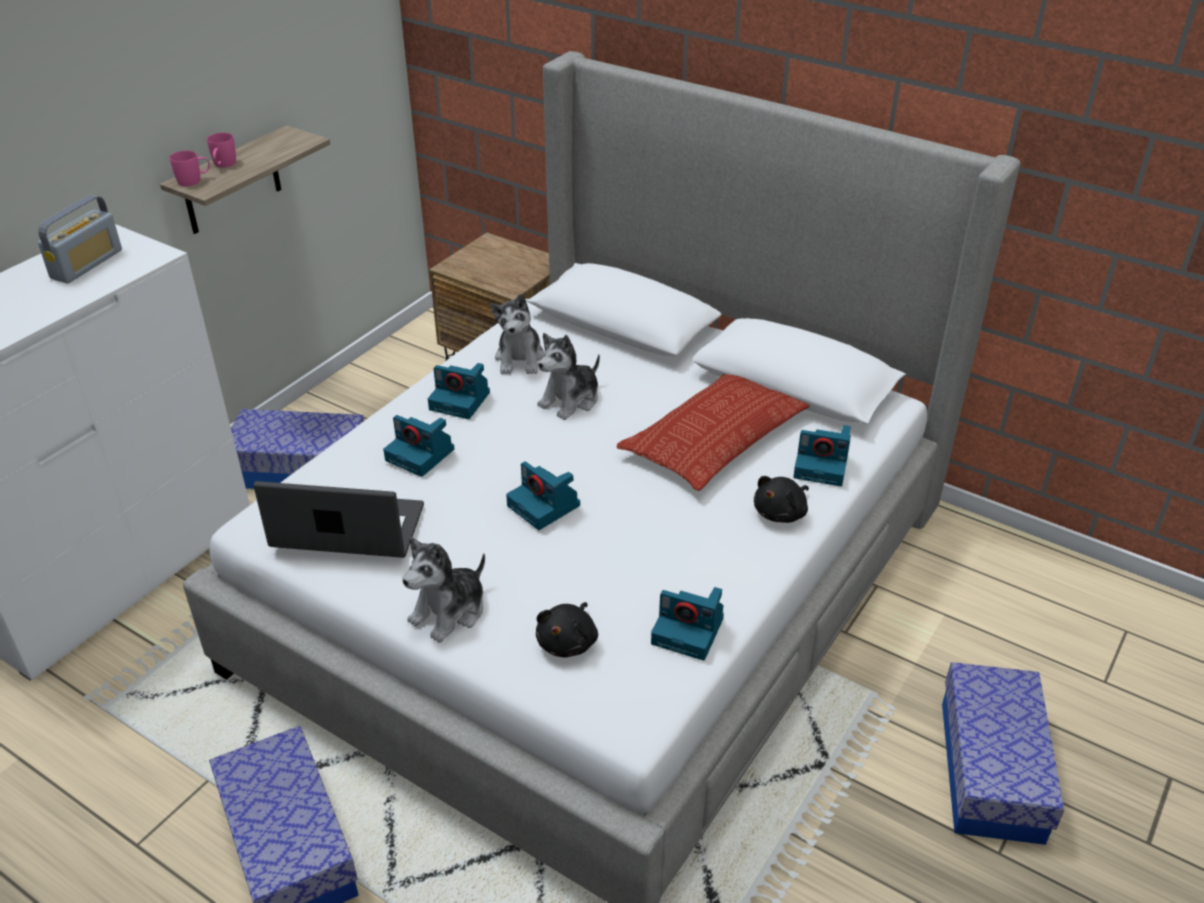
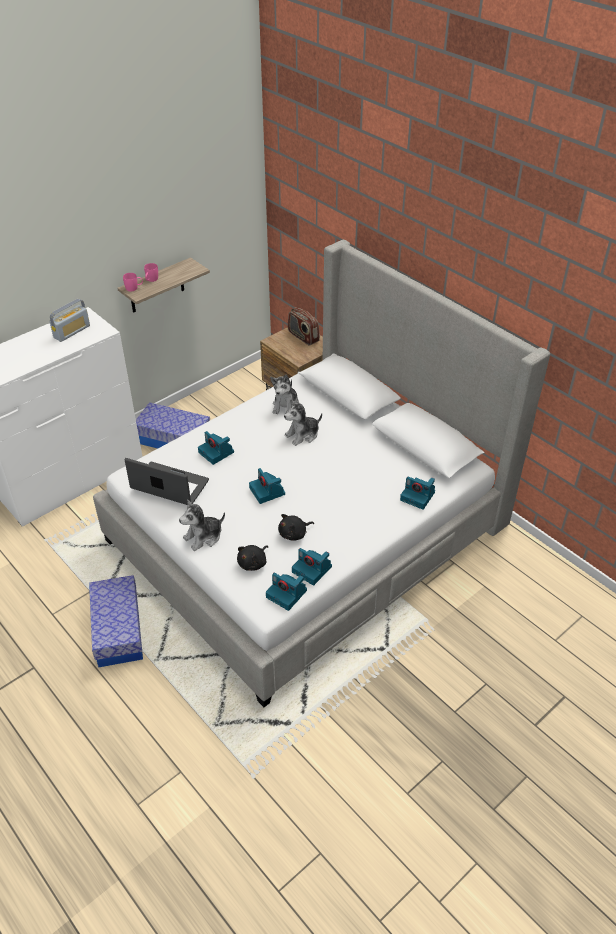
camera: 15 degrees right, 5 degrees up
(461, 401) = (247, 425): camera -> camera (287, 594)
(503, 254) = (303, 337): none -> radio
(715, 437) = (369, 470): pillow -> none
(781, 513) = (385, 518): black plush toy -> black plush toy (294, 534)
(991, 770) = (470, 671): storage box -> none

